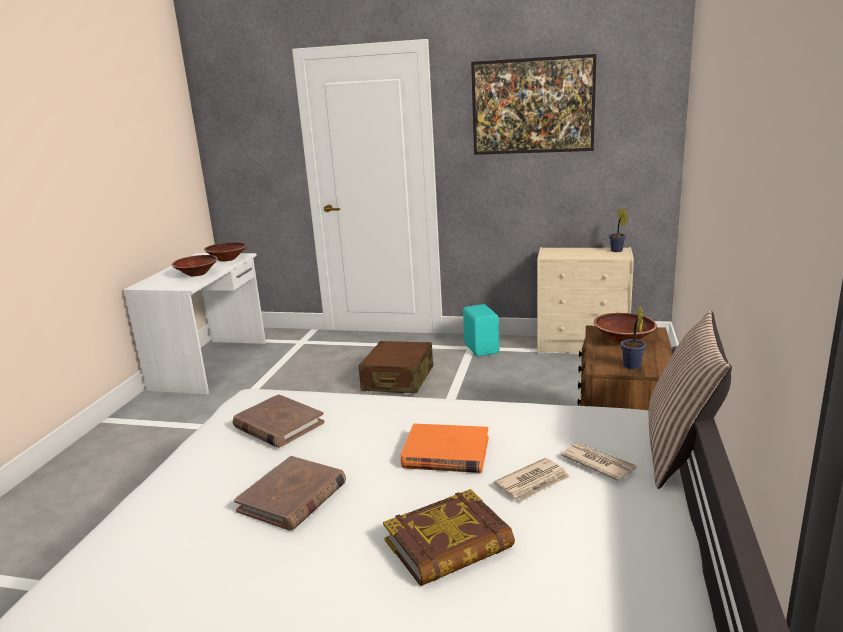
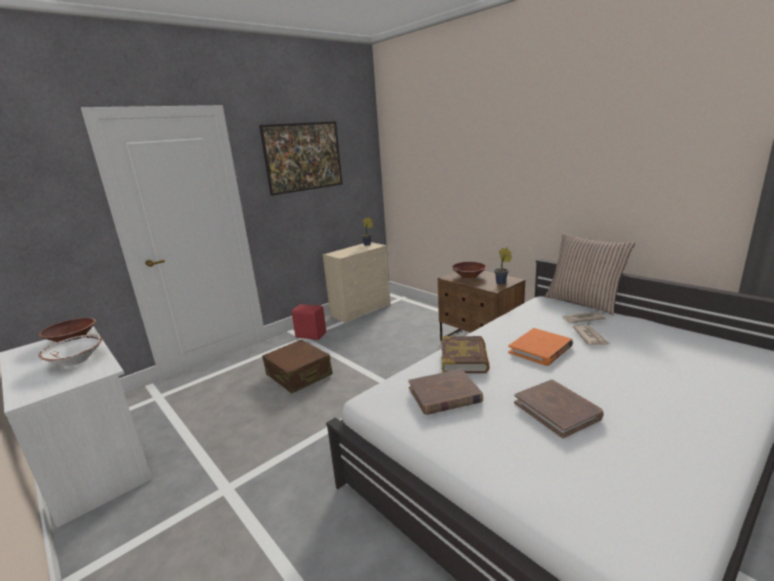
camera: 55 degrees left, 0 degrees up
(197, 274) = (76, 360): brown bowl -> white bowl
(449, 545) = (641, 373): book -> book (464, 359)
(482, 348) = (311, 335): turquoise speaker -> red speaker

